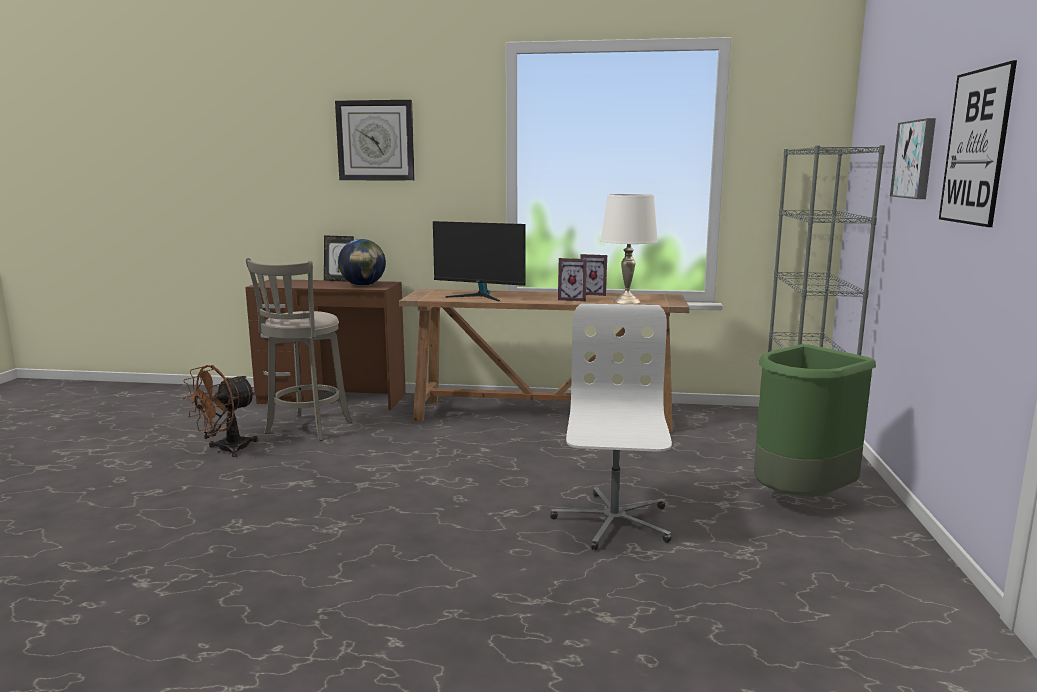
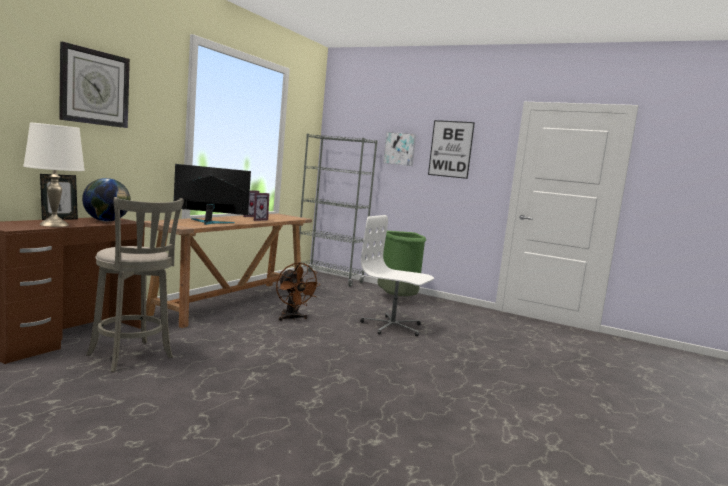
camera: 70 degrees left, 5 degrees down
(226, 450) = (131, 391): brown fan -> brown fan (292, 318)
(480, 296) = (209, 222): monitor -> monitor turned 135 degrees counterclockwise
(627, 301) = (281, 218): white table lamp -> white table lamp (54, 224)

